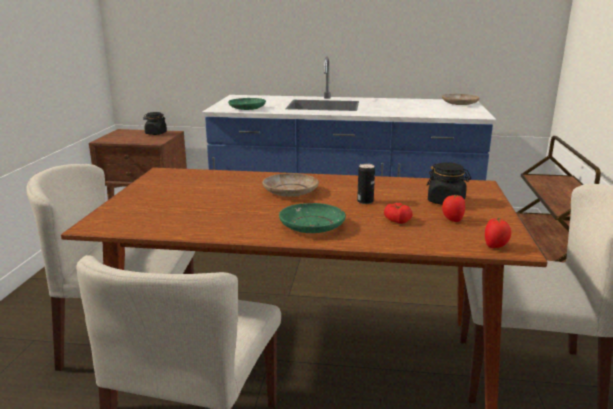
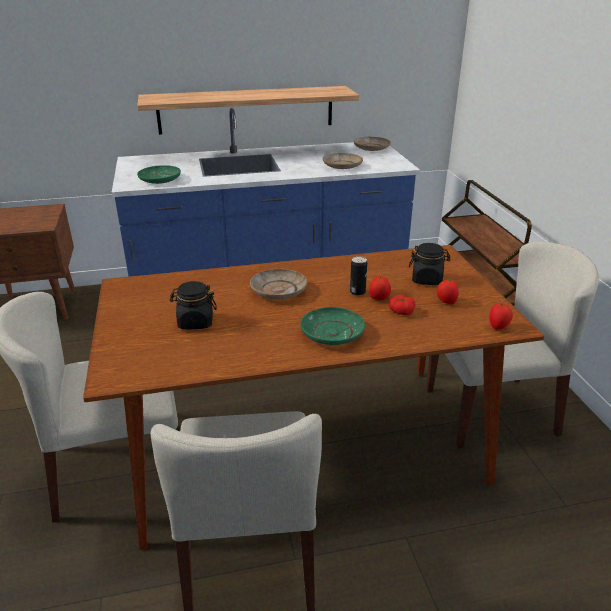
camera: 20 degrees left, 10 degrees up
(156, 133) = (32, 212): black jar -> black jar (195, 322)
(344, 62) = (246, 110): none -> shelf
(382, 209) = (379, 299): none -> tomato
(418, 112) = (342, 166): none -> beige plate

